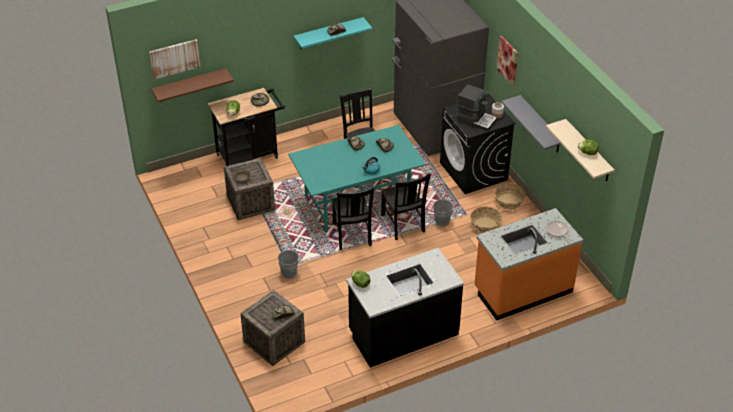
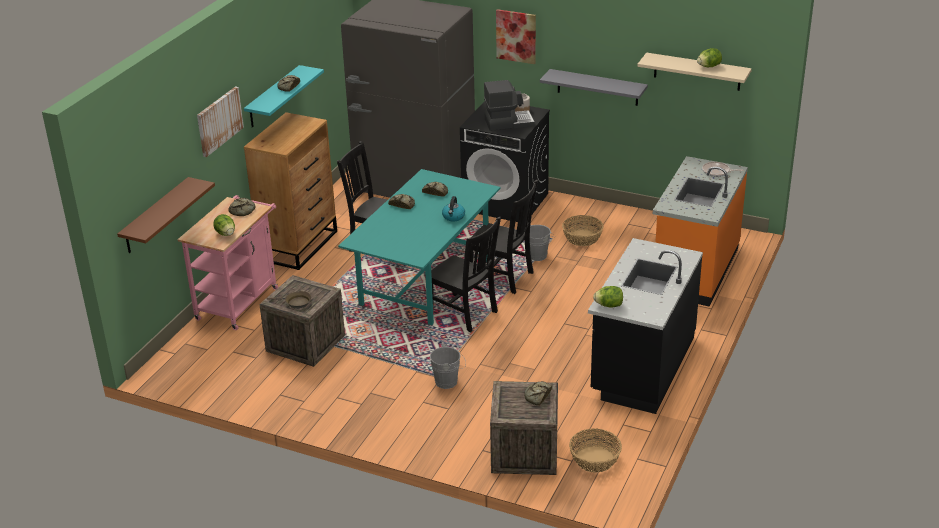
camera: 40 degrees left, 10 degrees down
(174, 58) = (136, 175): picture -> picture (219, 121)
(251, 155) = (240, 300): black cart -> pink cart
(322, 135) = (299, 245): none -> brown dresser
(509, 201) = (575, 209): basket -> basket (595, 459)

